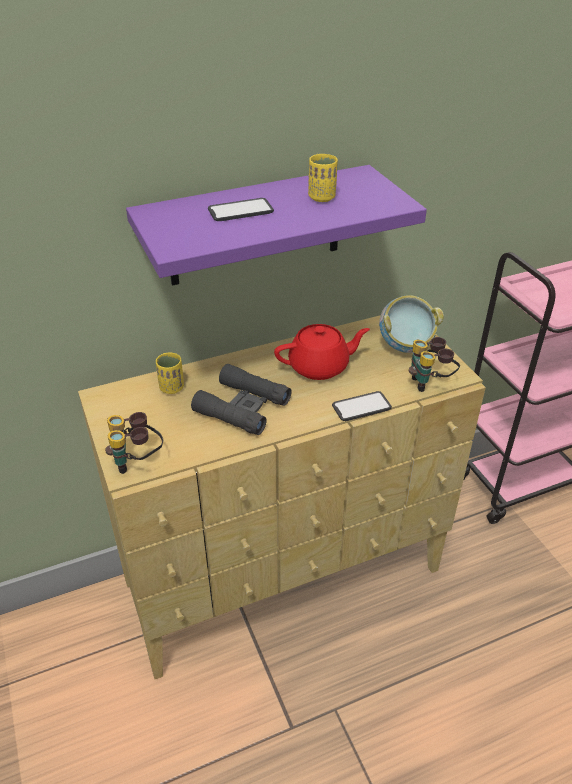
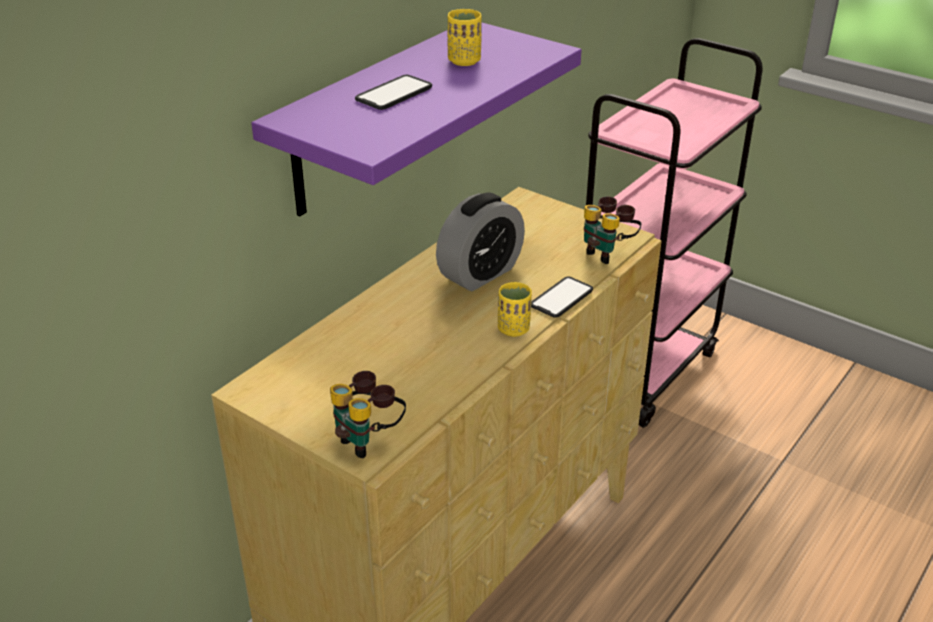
camera: 30 degrees left, 5 degrees down
(172, 388) = (330, 350): yellow cup -> yellow cup (513, 329)
(242, 407) = (434, 341): black binoculars -> none
(320, 367) = (480, 273): red teapot -> alarm clock
(405, 346) = (550, 226): bowl -> none

